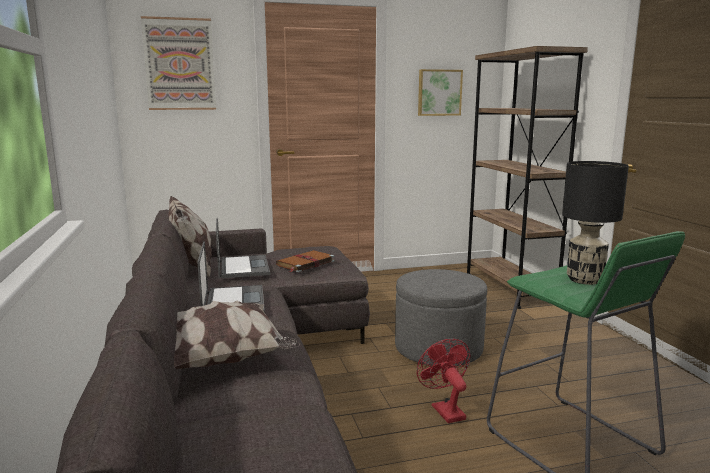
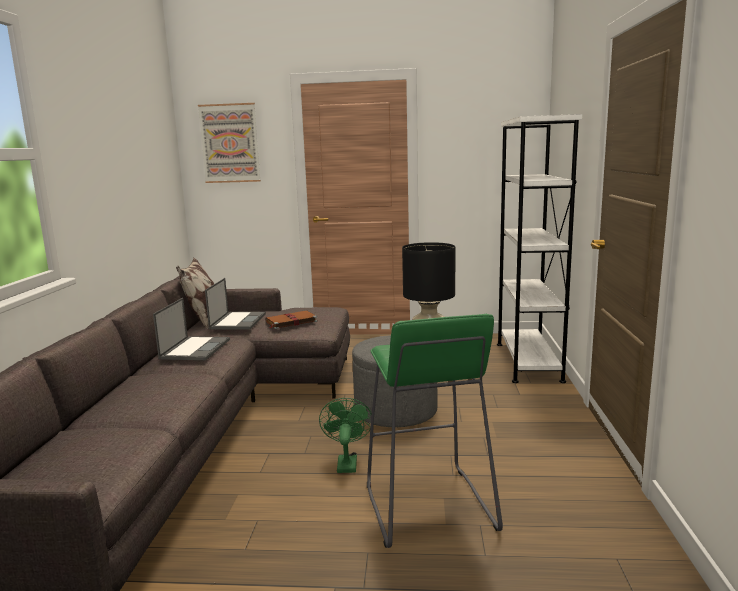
camera: 20 degrees right, 0 degrees up
(225, 359) = (139, 390): pillow -> none
(439, 92) = (474, 159): picture -> none
(444, 410) = (346, 462): red fan -> green fan
(509, 287) = (528, 361): brown bookcase -> white bookcase

